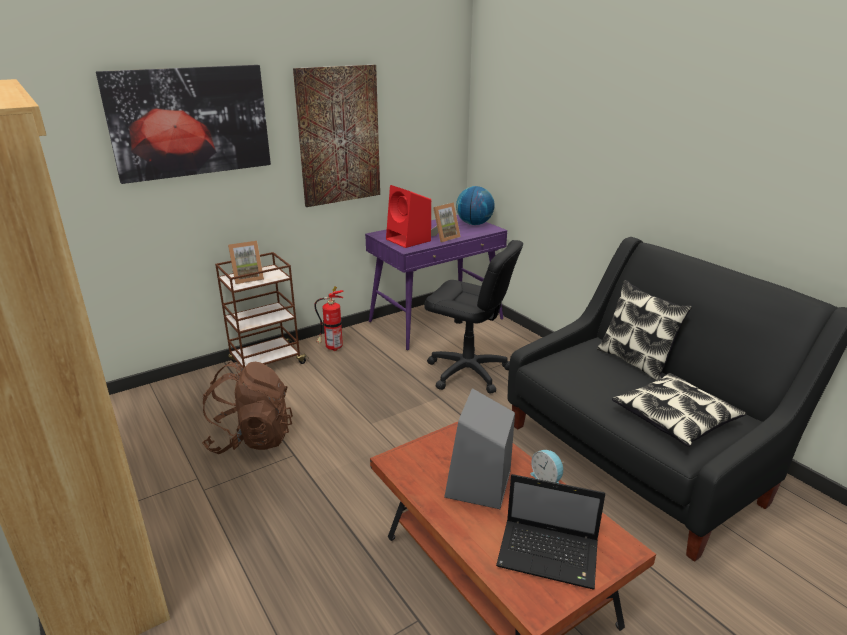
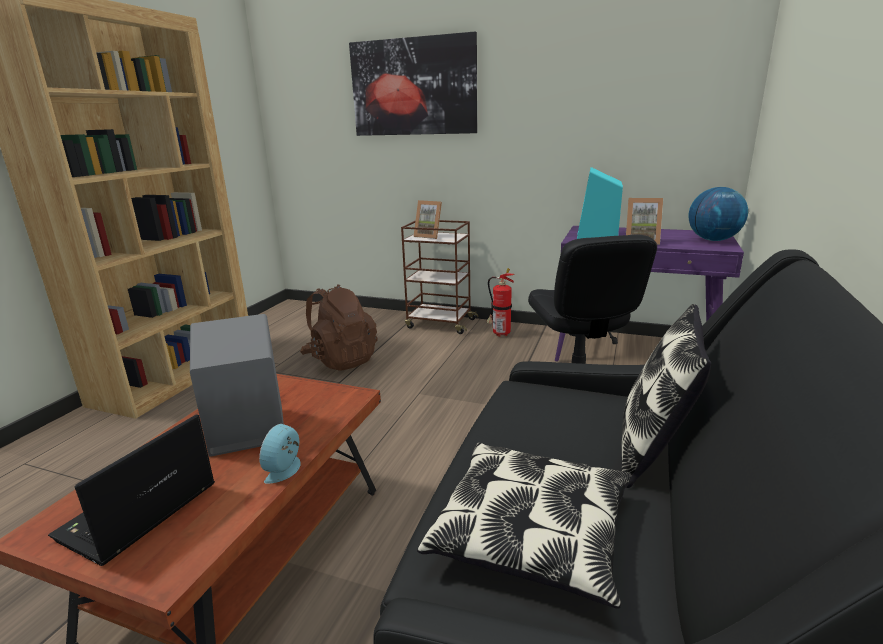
camera: 55 degrees right, 5 degrees down
(339, 136) = (556, 110): picture -> none
(409, 240) = (597, 236): red speaker -> turquoise speaker
(550, 555) = (136, 514): laptop -> laptop turned 45 degrees clockwise

